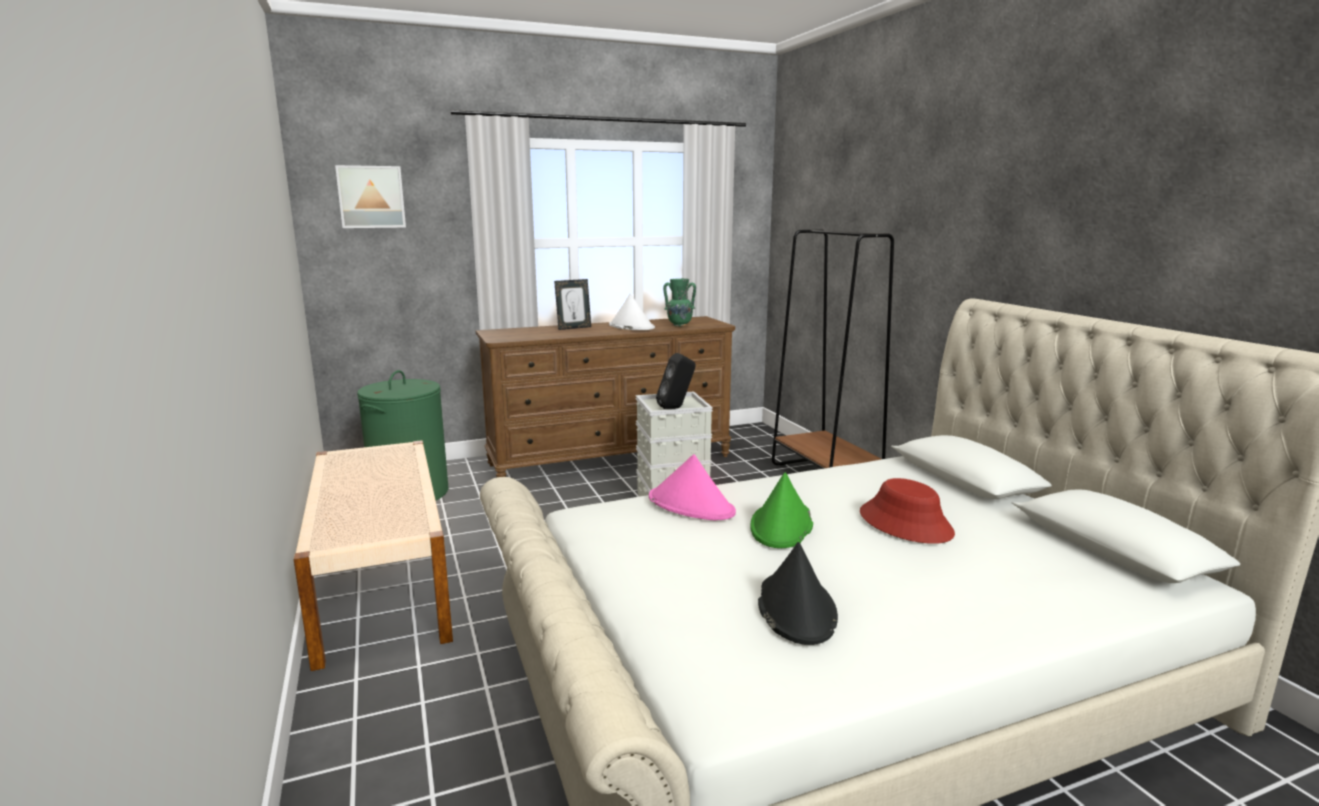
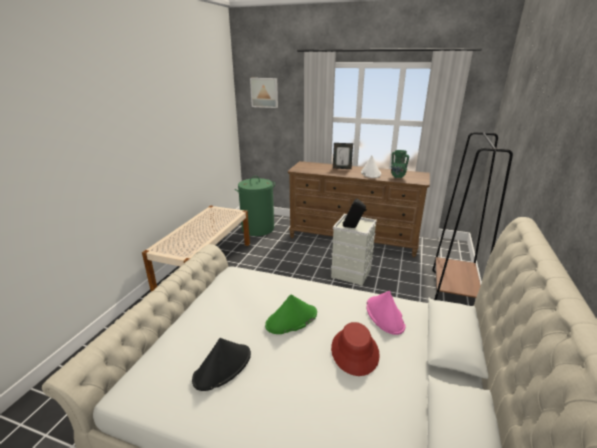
camera: 40 degrees right, 10 degrees up
(691, 505) = (274, 288): pink hat -> pink hat (385, 315)

